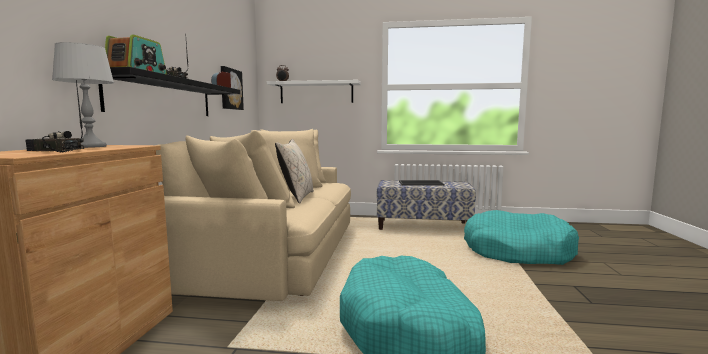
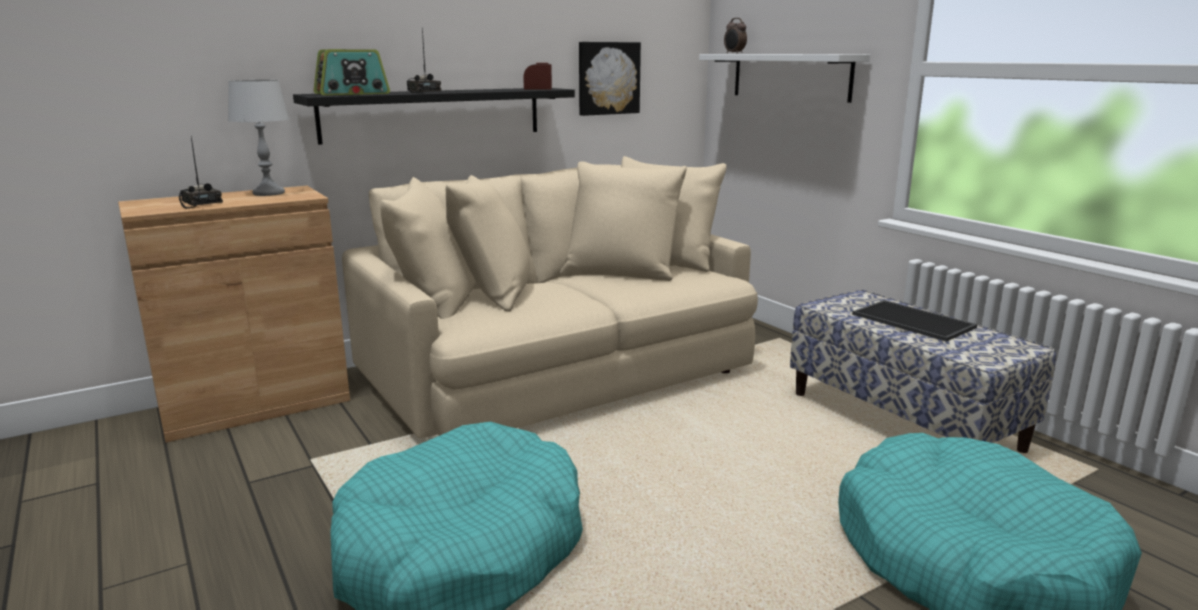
camera: 50 degrees right, 10 degrees up
(296, 197) = (569, 292): beige pillow -> none

